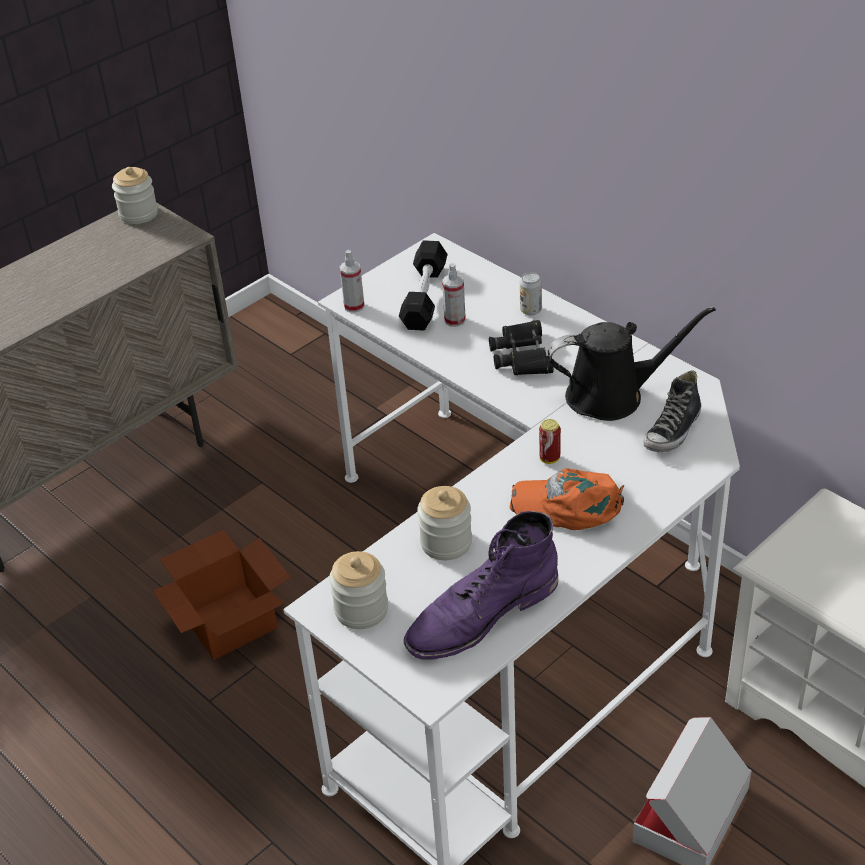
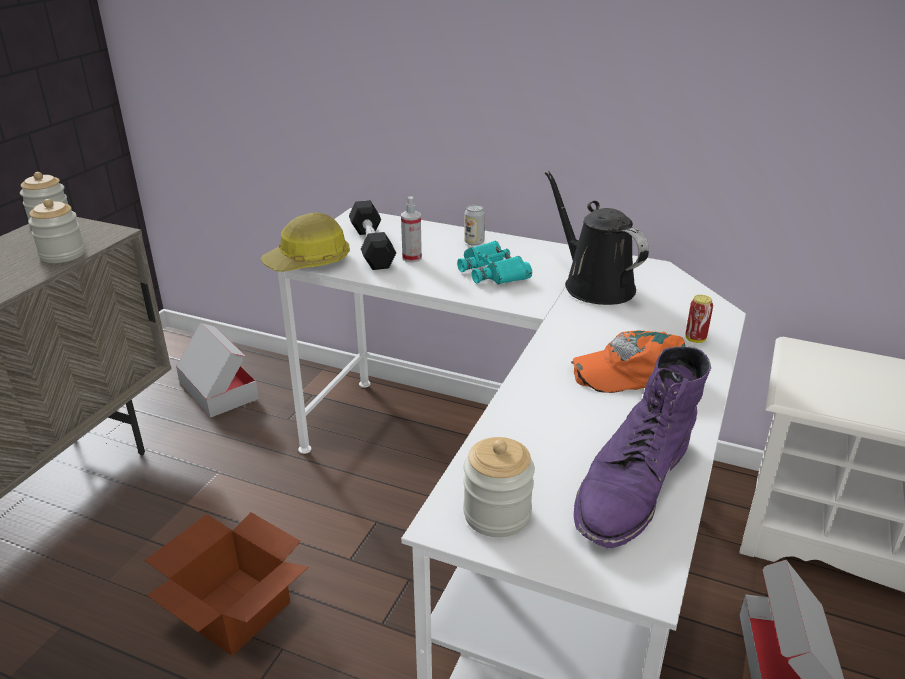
camera: 25 degrees left, 10 degrees down
(294, 388) = (218, 390): none -> cardboard box
(354, 306) = (309, 262): spray bottle -> hard hat
(446, 542) = (540, 426): jar -> jar (62, 254)
(522, 356) = (492, 271): black binoculars -> turquoise binoculars
(549, 458) = (581, 338): can -> can (695, 339)
(612, 395) = (594, 285): black watering can -> black watering can turned 90 degrees counterclockwise
(673, 431) = (668, 300): shoe -> none

